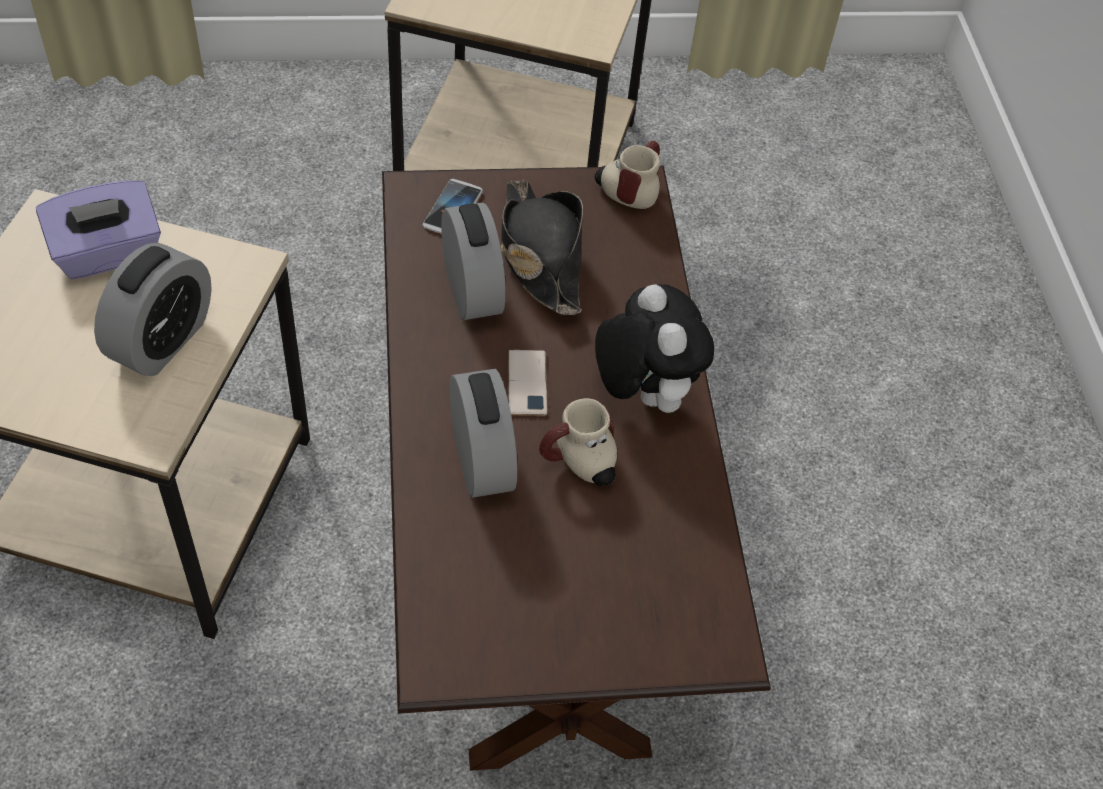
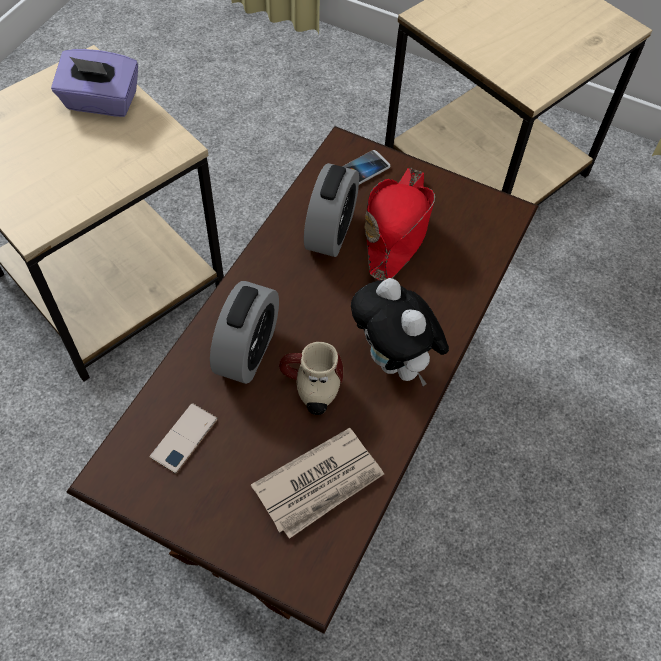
camera: 35 degrees right, 5 degrees up
(162, 340) = (88, 171): alarm clock -> none
(527, 383) = (319, 314): phone -> phone (184, 438)
(540, 255) = (396, 229): black hat -> red hat
(628, 188) = (497, 210): mug -> none
(642, 393) = (395, 362): plush toy -> plush toy turned 135 degrees clockwise
(661, 551) = (320, 484): none -> newspaper

